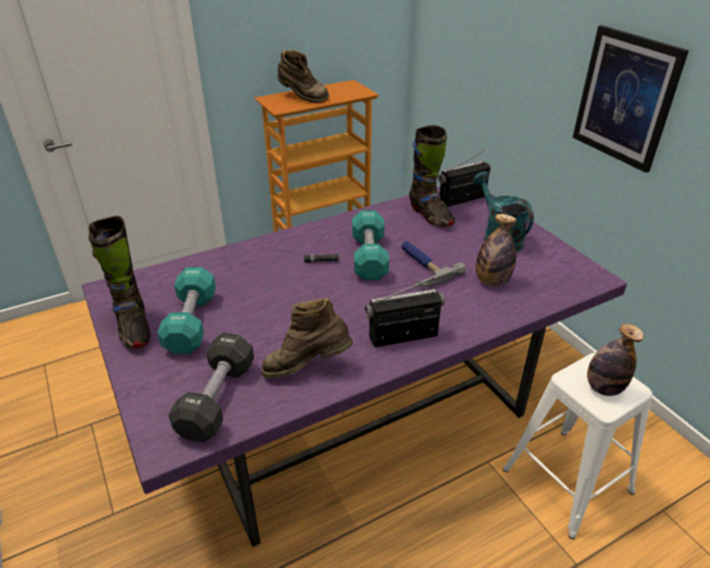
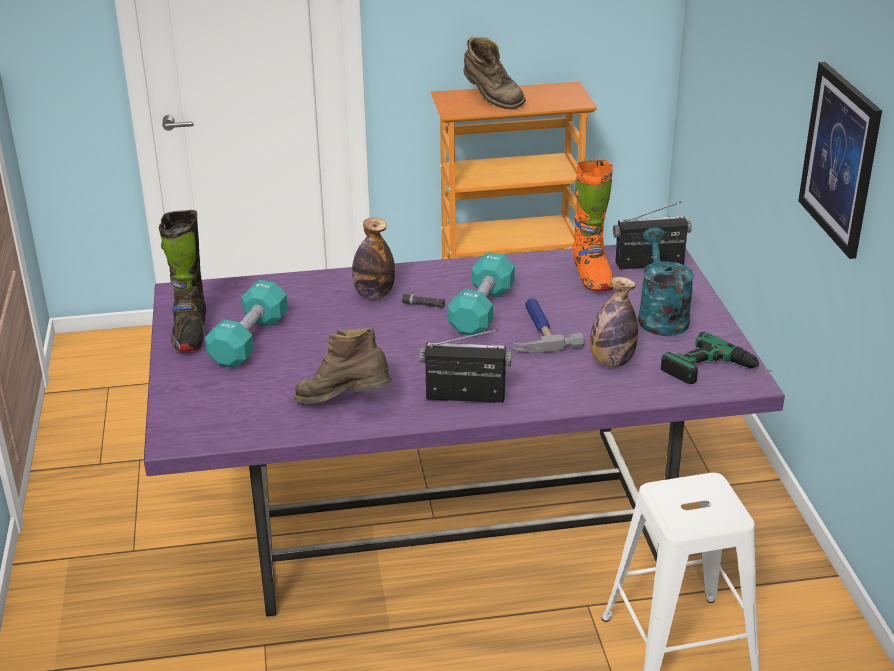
camera: 20 degrees right, 5 degrees down
(217, 399) = (241, 412): black dumbbell -> none
(430, 215) = (591, 276): black boot -> orange boot
(570, 274) = (717, 372): none -> power drill
(603, 388) = (695, 508): bottle -> bottle (374, 295)

